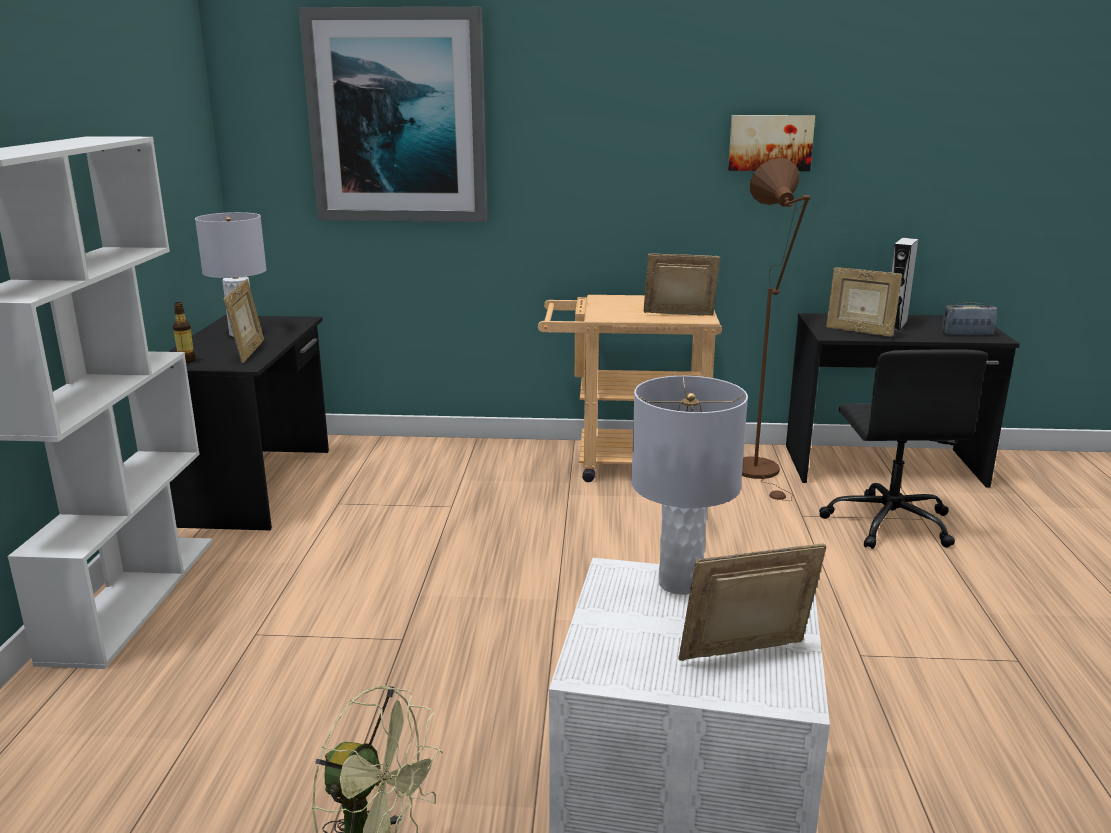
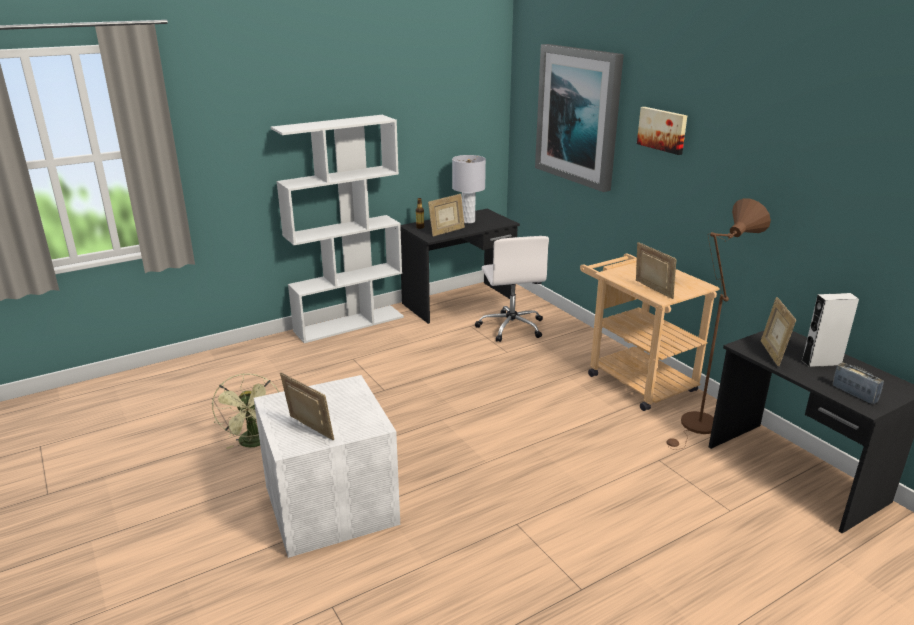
camera: 55 degrees right, 5 degrees up
(393, 479) = (511, 327): none -> white office chair
(680, 583) = (357, 400): grey table lamp -> none
(770, 143) = (777, 184): picture -> picture (663, 130)
(889, 523) = (701, 497): black office chair -> none

